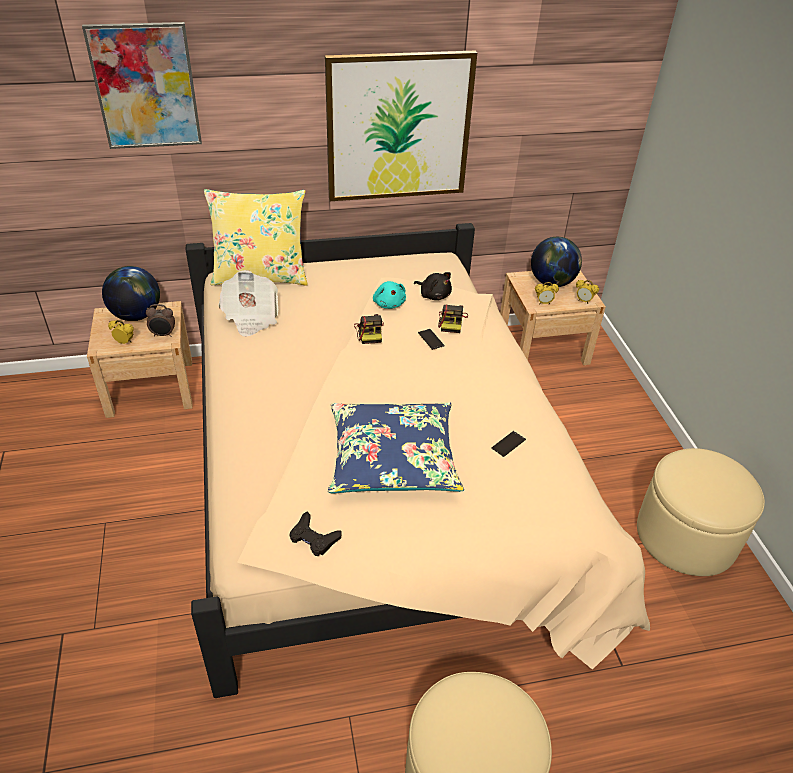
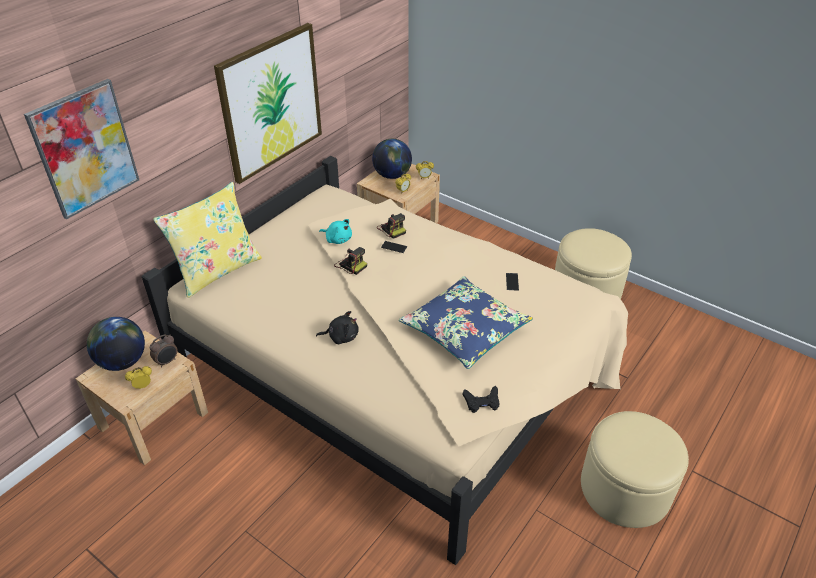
camera: 40 degrees left, 0 degrees up
(250, 317) = (252, 302): newspaper -> none
(434, 295) = (358, 218): black plush toy -> black plush toy (341, 336)

